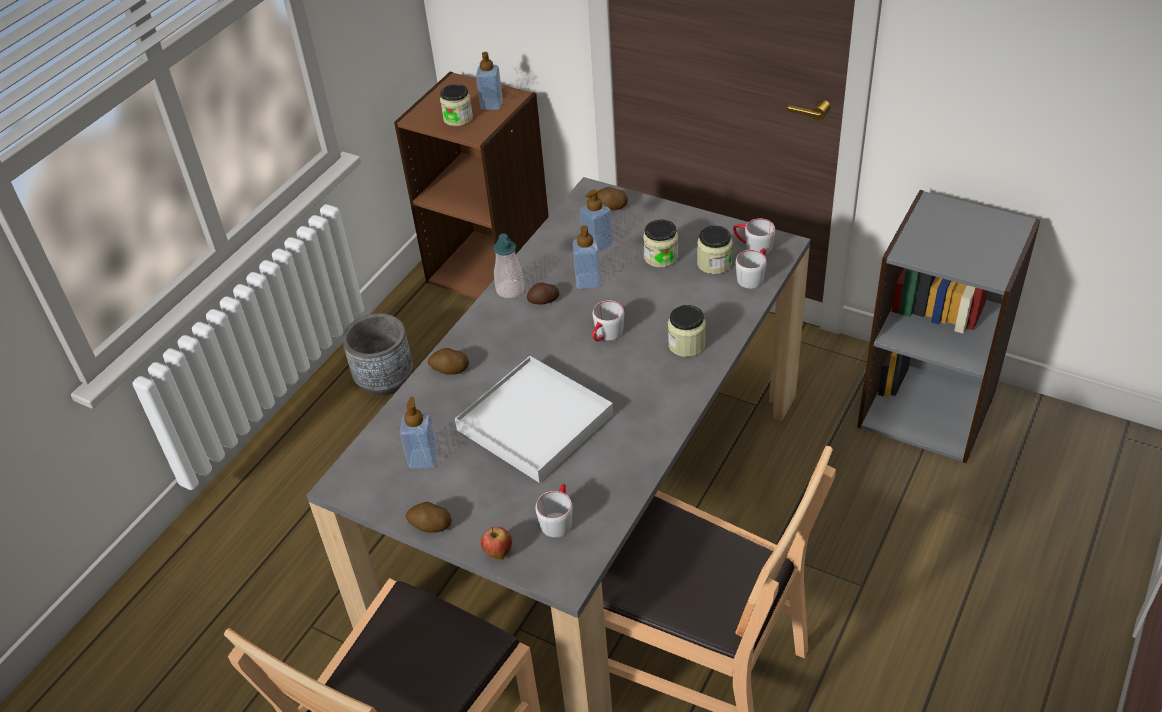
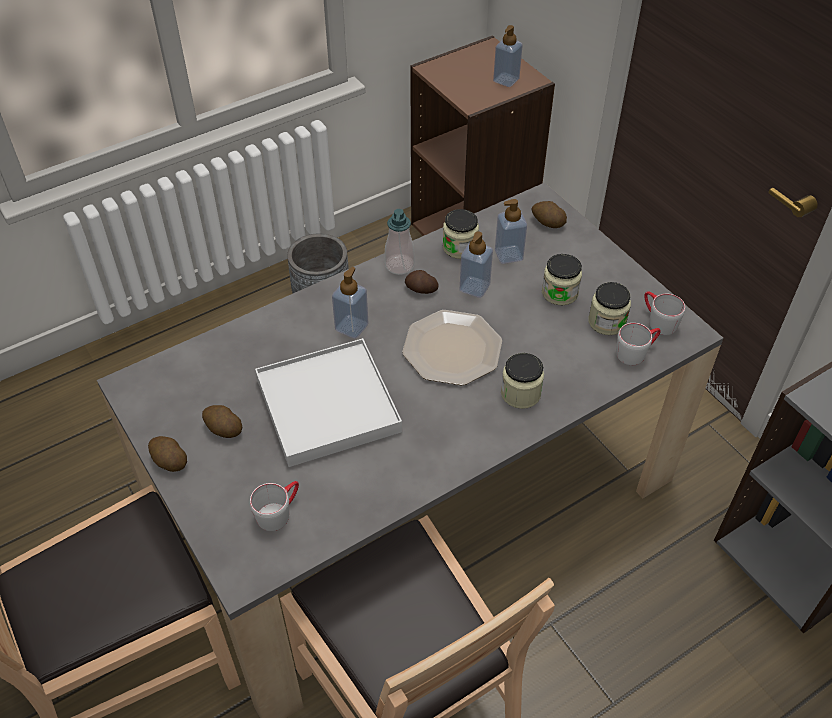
camera: 25 degrees right, 5 degrees up
(423, 459) = (210, 393): soap dispenser -> soap dispenser (351, 327)
(449, 370) = (293, 319): potato -> potato (223, 429)
(458, 118) = (467, 82): jar -> jar (460, 247)
(498, 553) = (204, 518): apple -> none
(606, 336) = (452, 349): grey mug -> plate

